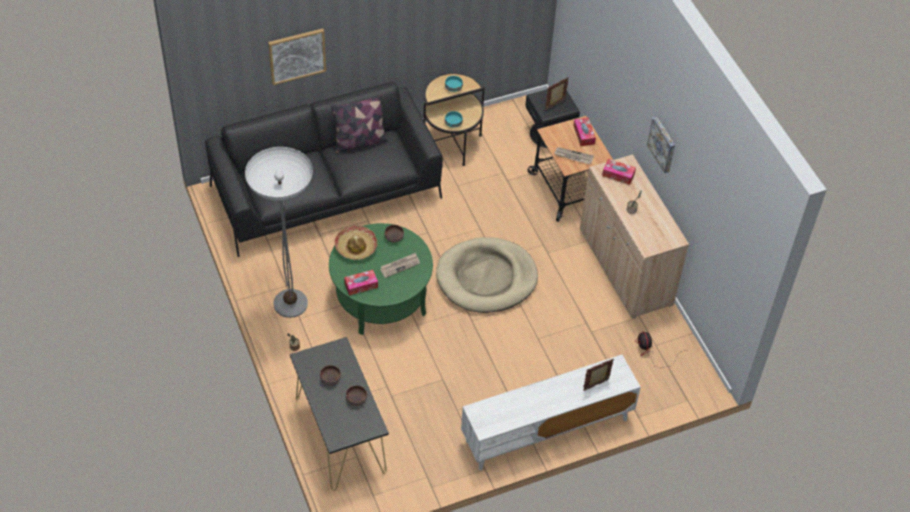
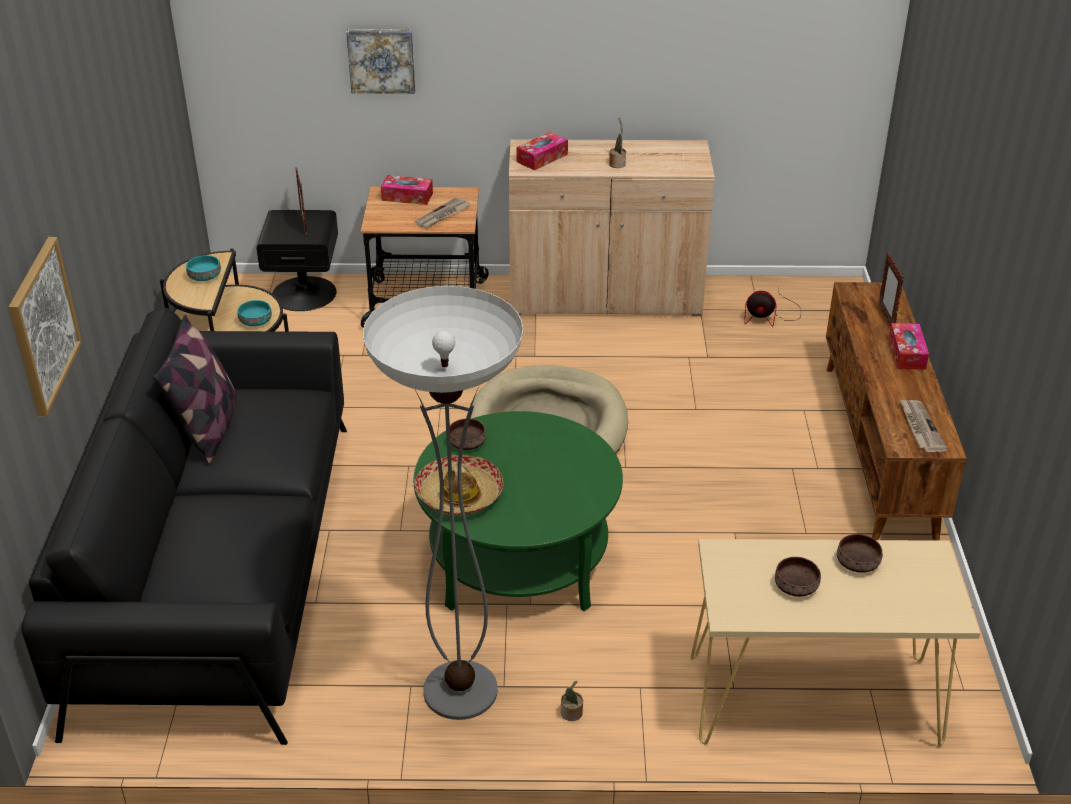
camera: 65 degrees left, 15 degrees down
(340, 434) = (812, 700): black console table -> beige console table
(361, 285) = (556, 511): tissue box -> tissue box (906, 353)
(400, 266) = (538, 452): newspaper -> newspaper (920, 427)
(546, 431) = (879, 448): white tv stand -> brown tv stand
(663, 144) = (583, 47): picture -> picture (381, 60)

